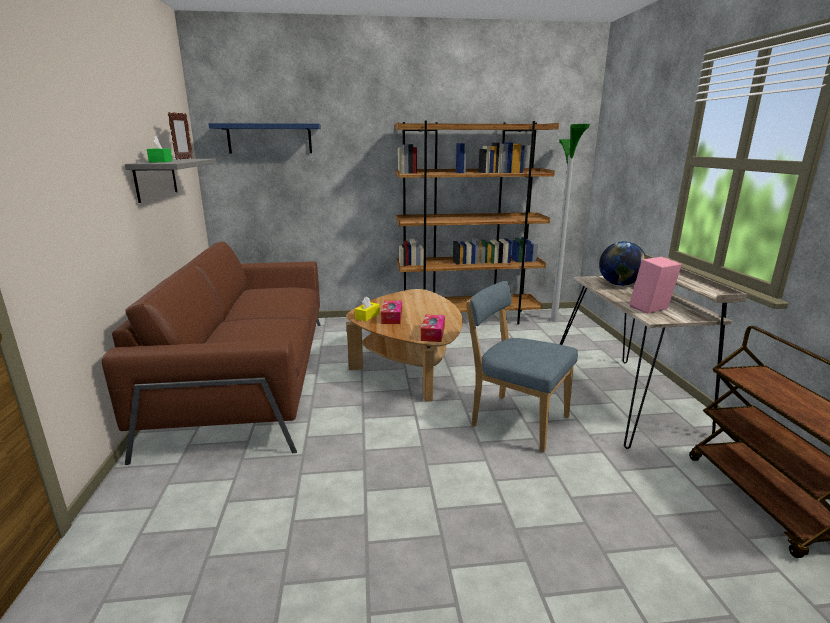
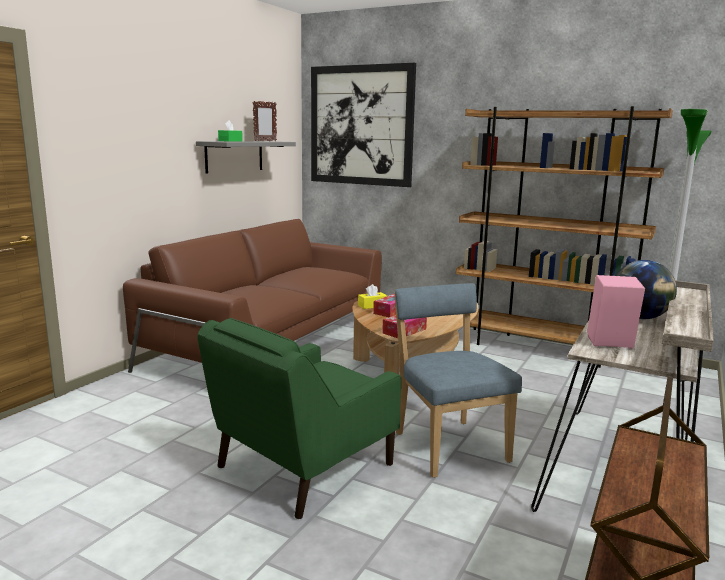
camera: 35 degrees right, 5 degrees down
(269, 138) = (361, 125): blue shelf -> picture
(447, 489) = (302, 467): none -> green armchair

